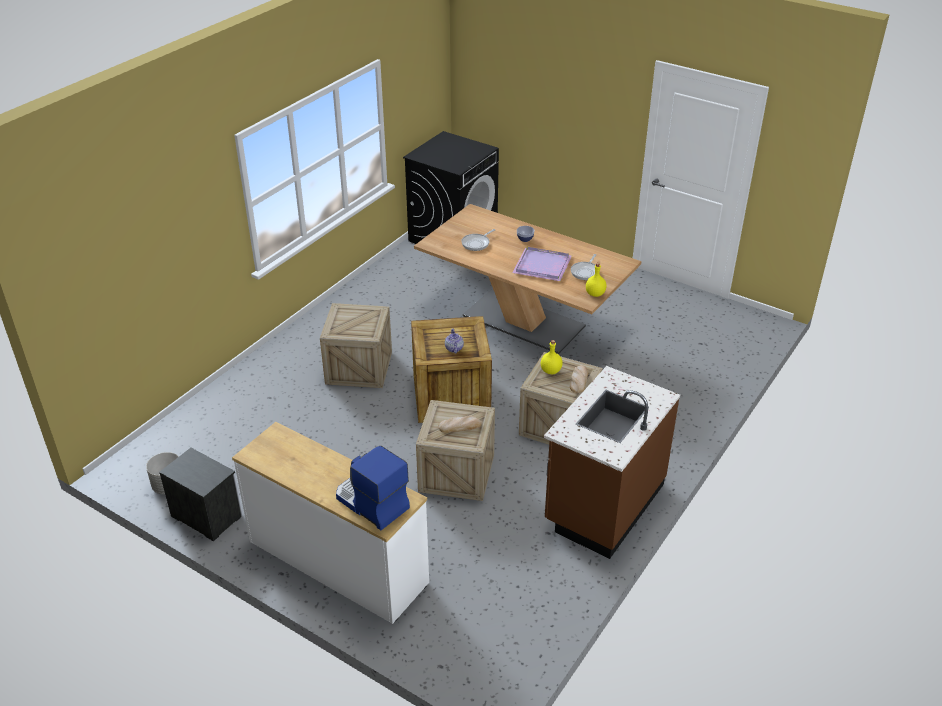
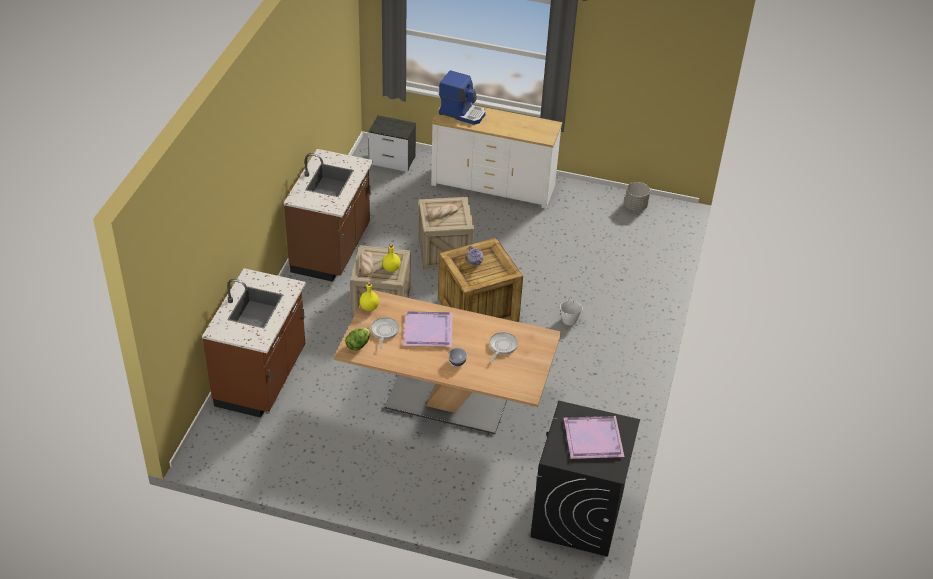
camera: 160 degrees right, 5 degrees up
(206, 515) = (595, 195): nightstand -> nightstand (393, 161)
(359, 368) = (569, 320): crate -> white bucket
(449, 152) = (592, 439): none -> purple tray
(615, 266) = (358, 345): none -> lettuce
(704, 372) = (262, 378): none -> brown counter

